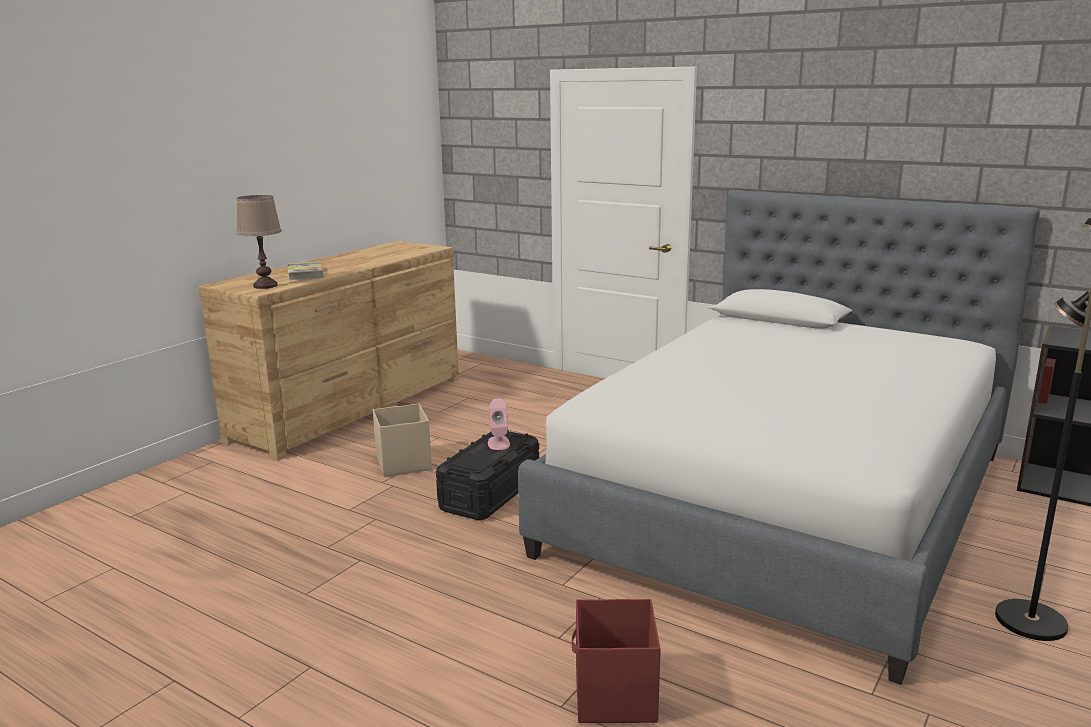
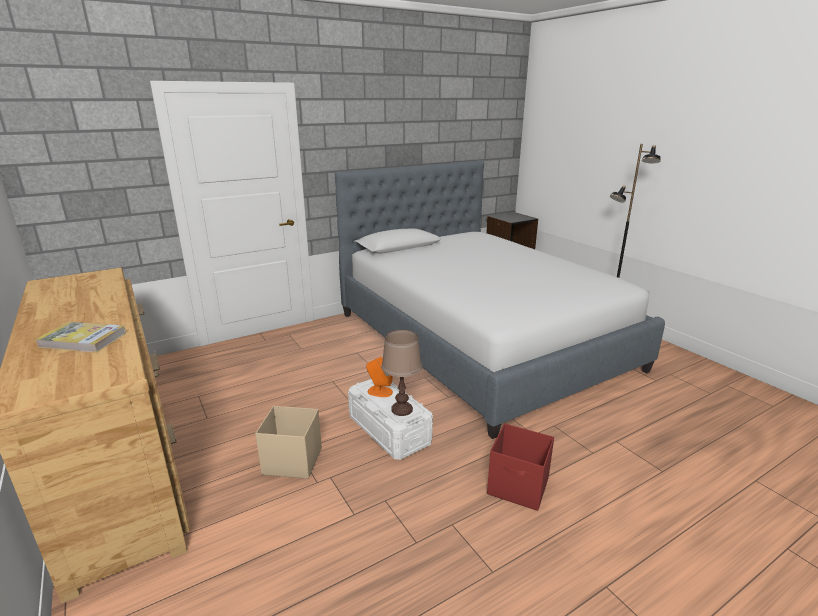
camera: 65 degrees left, 5 degrees up
(265, 286) = (99, 368): brown table lamp -> brown table lamp (402, 409)
(490, 493) = (389, 430): black storage box -> white storage box
(498, 443) = (379, 391): pink speaker -> orange speaker
(614, 696) = (654, 449): red storage box -> red storage box (518, 487)

